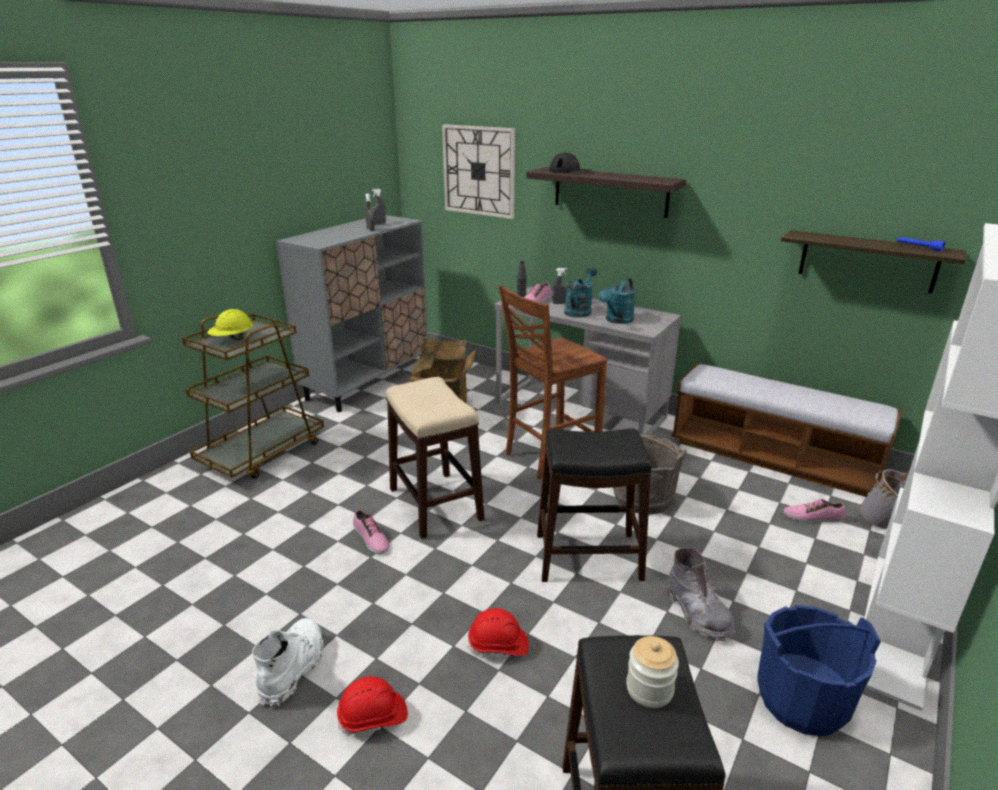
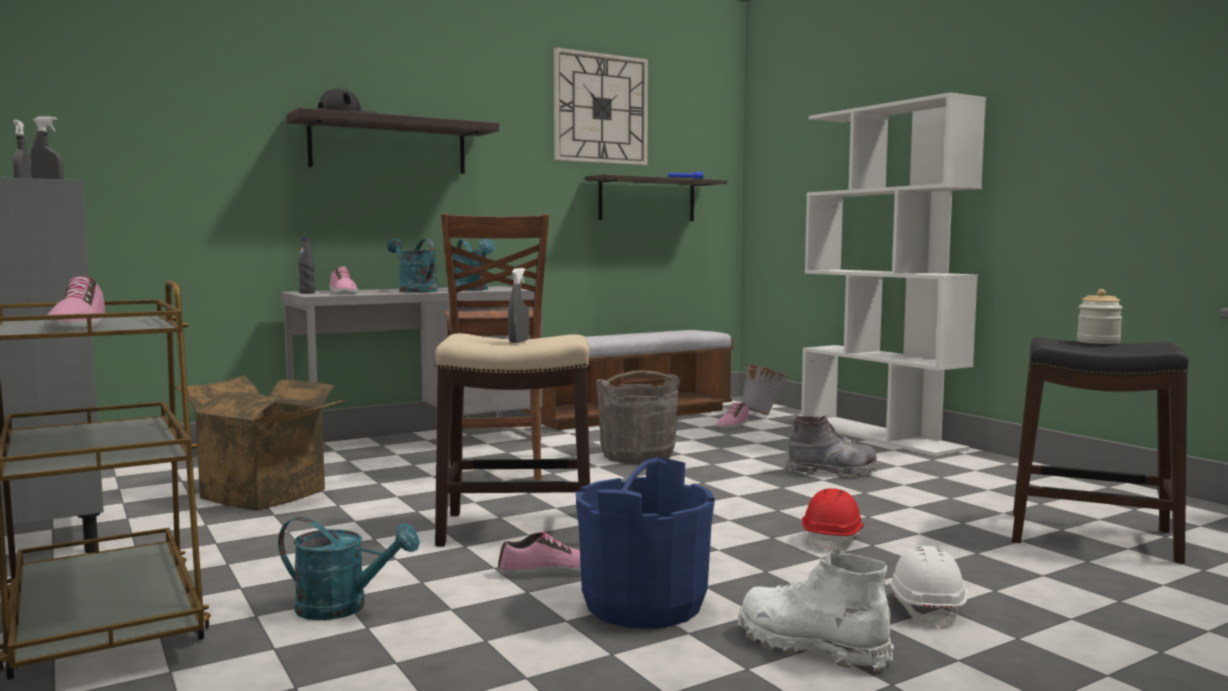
camera: 65 degrees left, 20 degrees down
(233, 339) = (77, 326): yellow hard hat -> shoe
(297, 496) = (343, 608): none -> turquoise watering can
(373, 717) = (926, 608): red hard hat -> white hard hat
(479, 171) = (157, 120): wall clock -> wall clock (600, 109)
(559, 303) = (373, 291): grey spray bottle -> grey spray bottle (519, 341)
(587, 556) = (714, 487): black stool -> none
(802, 700) = (950, 469): blue bucket -> blue bucket (643, 604)

